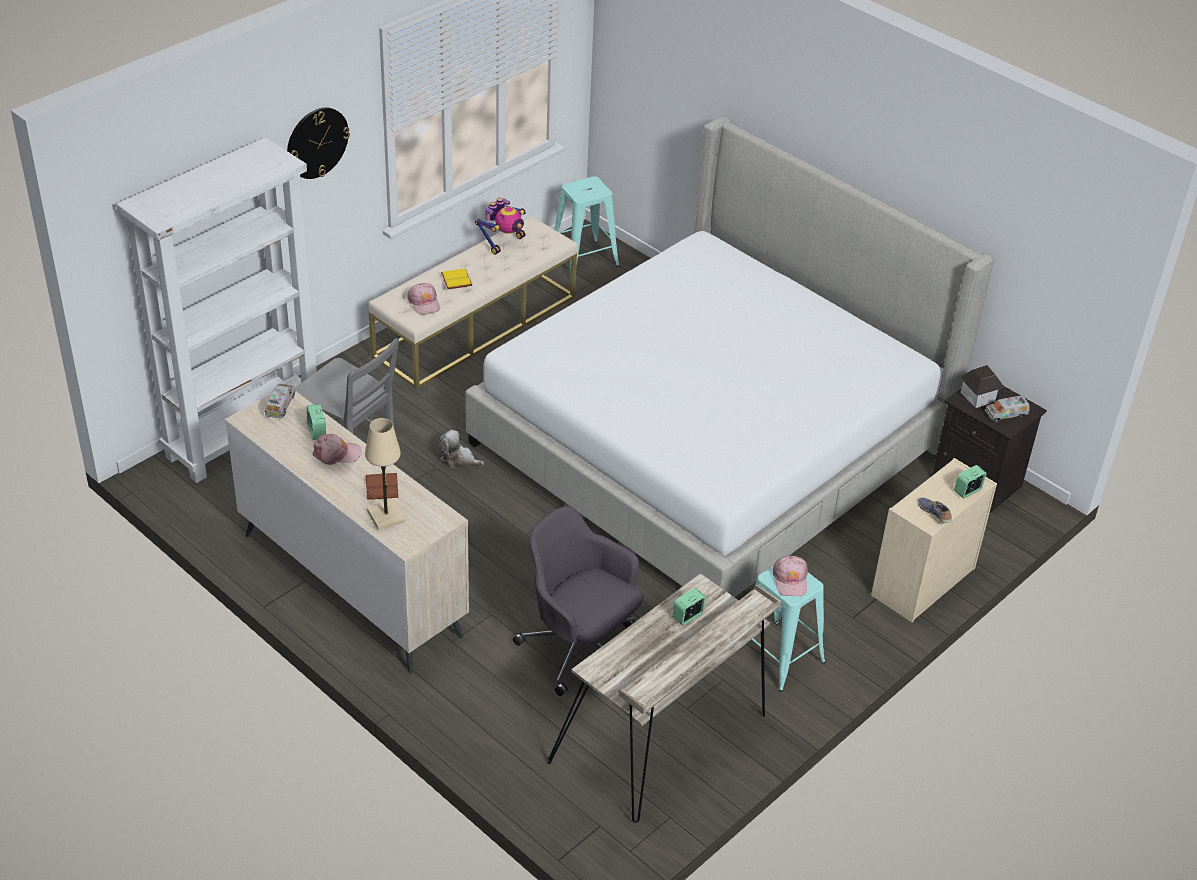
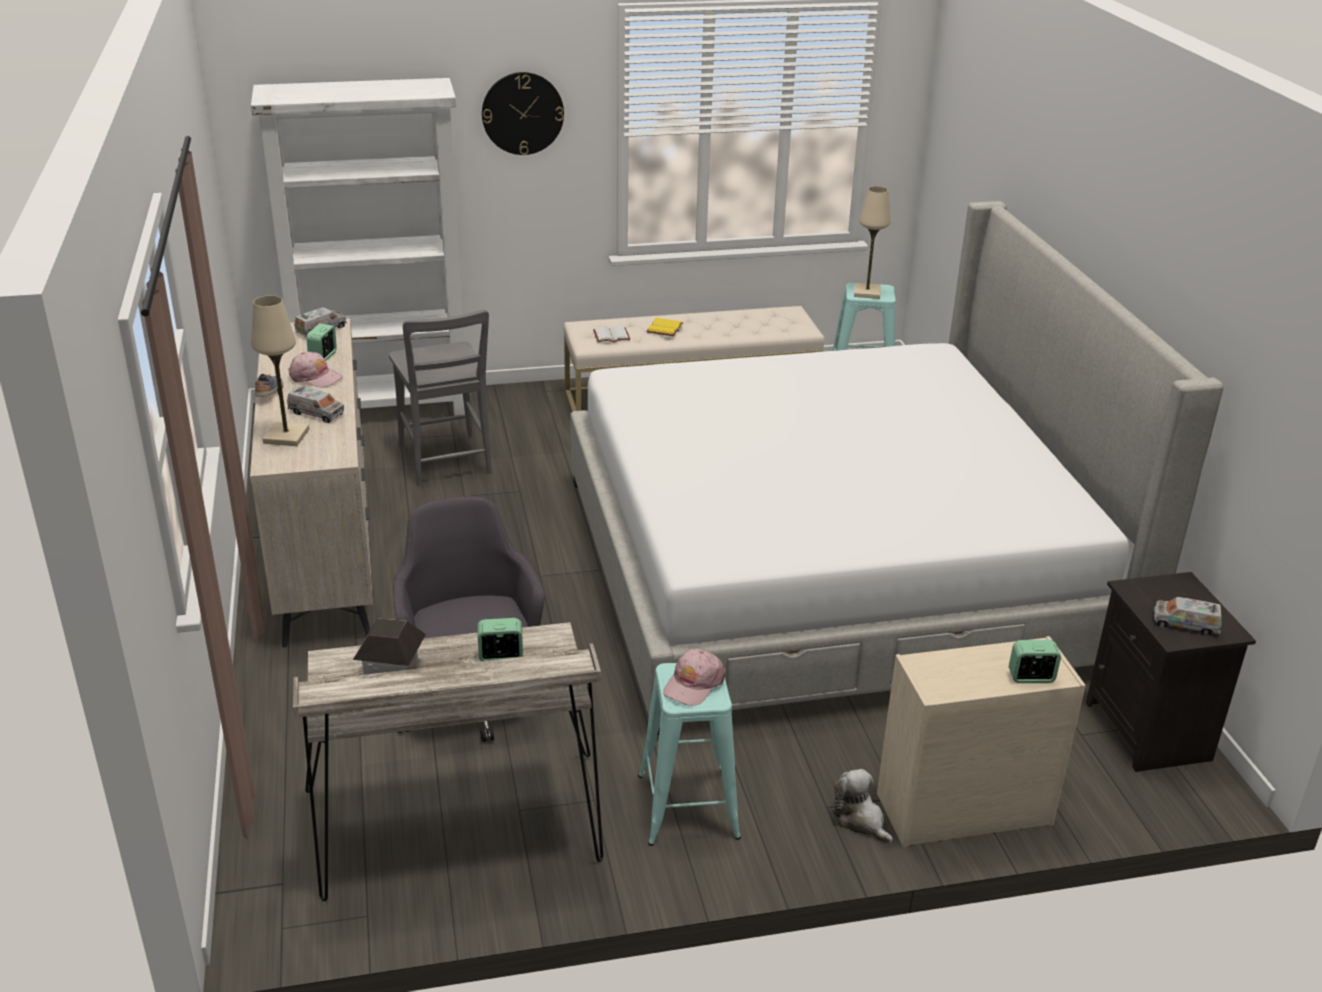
camera: 35 degrees right, 10 degrees down
(380, 487) = (316, 413): brown book -> toy truck
(424, 303) = (612, 335): pink cap -> white book
(458, 460) = (549, 493): plush toy -> plush toy (860, 820)
(503, 242) = (746, 316): toy robot -> none
(586, 191) = (867, 293): none -> beige table lamp
(934, 513) = (954, 683): shoe -> shoe (270, 392)
(978, 397) = (1161, 593): toy house -> toy house (392, 672)

